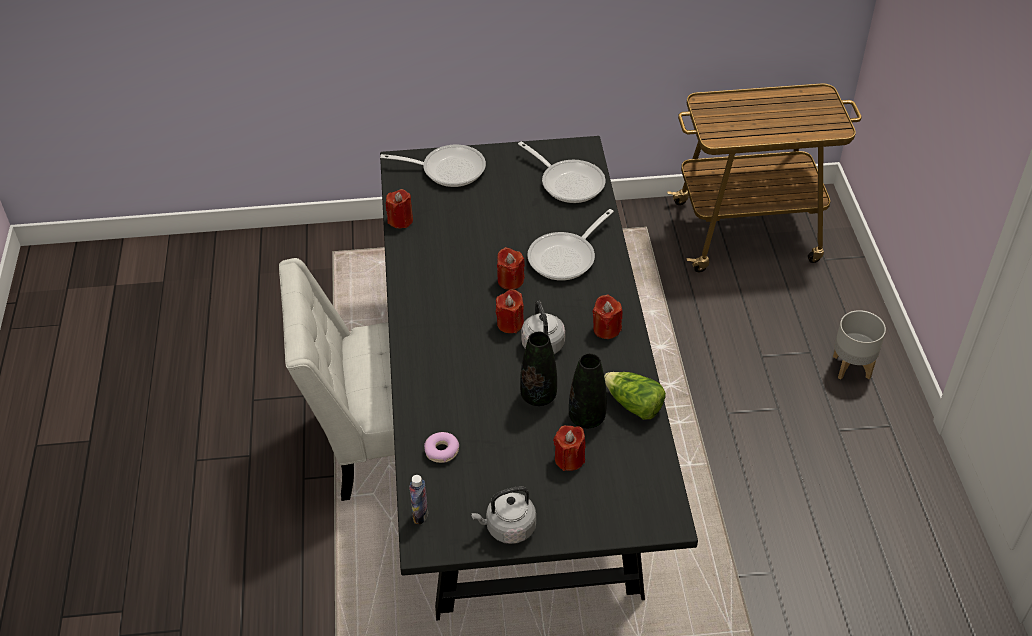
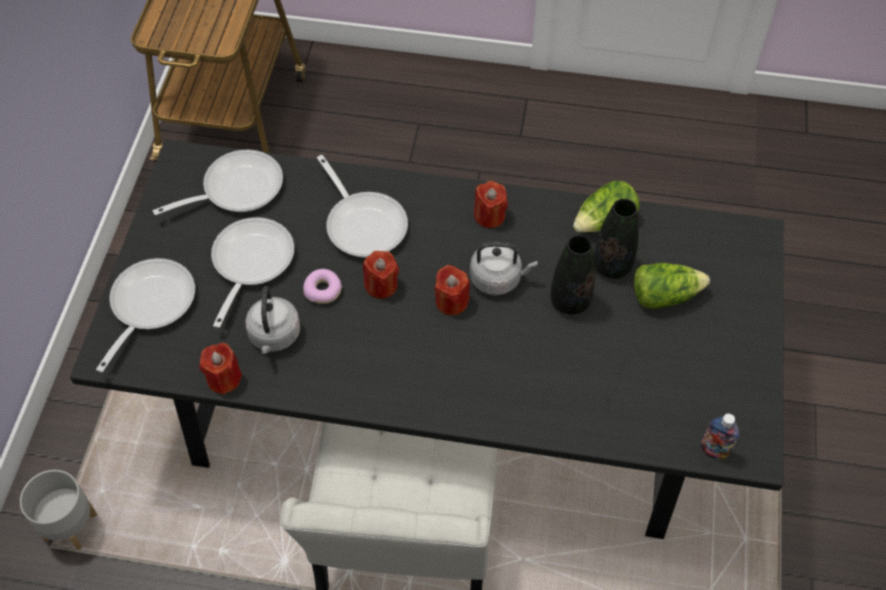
camera: 75 degrees left, 10 degrees up
(442, 451) = (627, 411): donut -> donut (323, 290)
(503, 207) = (250, 263): none -> frying pan
(508, 528) = (745, 371): grey kettle -> grey kettle (274, 336)
(569, 459) = (664, 295): red candle -> lettuce
(852, 367) = (449, 99): grey planter -> grey planter (71, 526)

